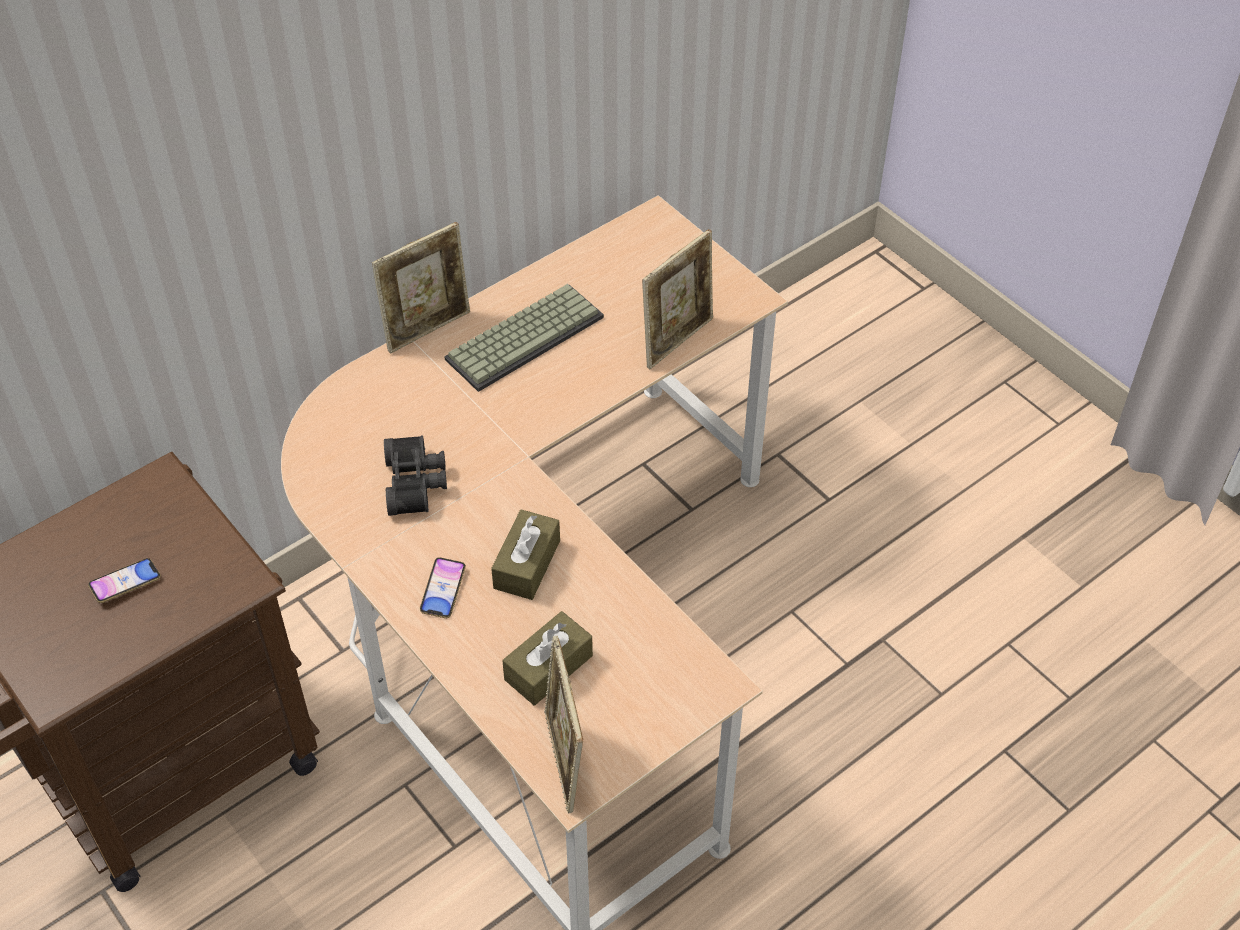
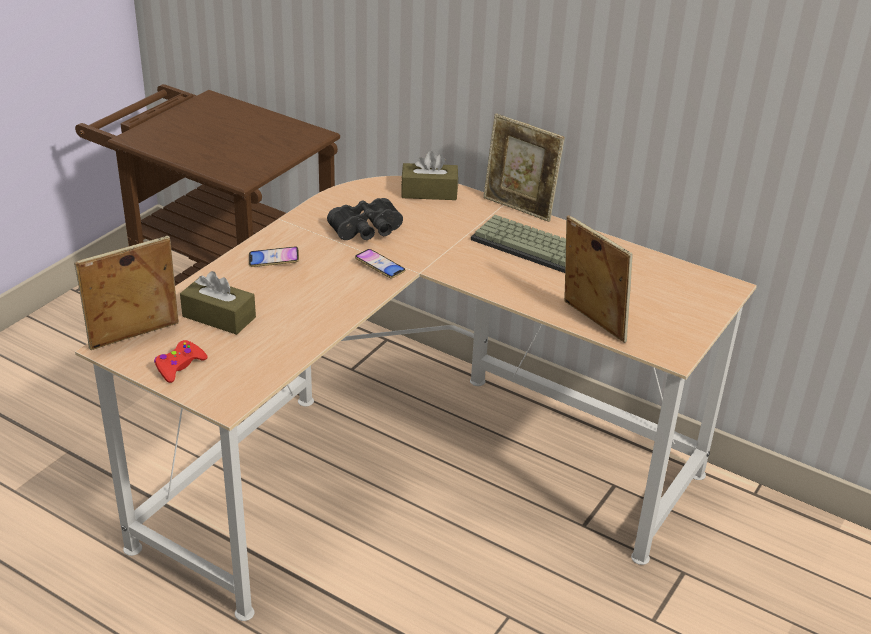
camera: 70 degrees right, 15 degrees down
(125, 583) = (225, 140): phone -> phone (380, 267)
(527, 564) = (313, 290): brown tissue box -> brown tissue box (429, 192)
(636, 722) = (179, 366): none -> red game controller
(677, 340) = (590, 322): picture frame -> picture frame turned 150 degrees counterclockwise

